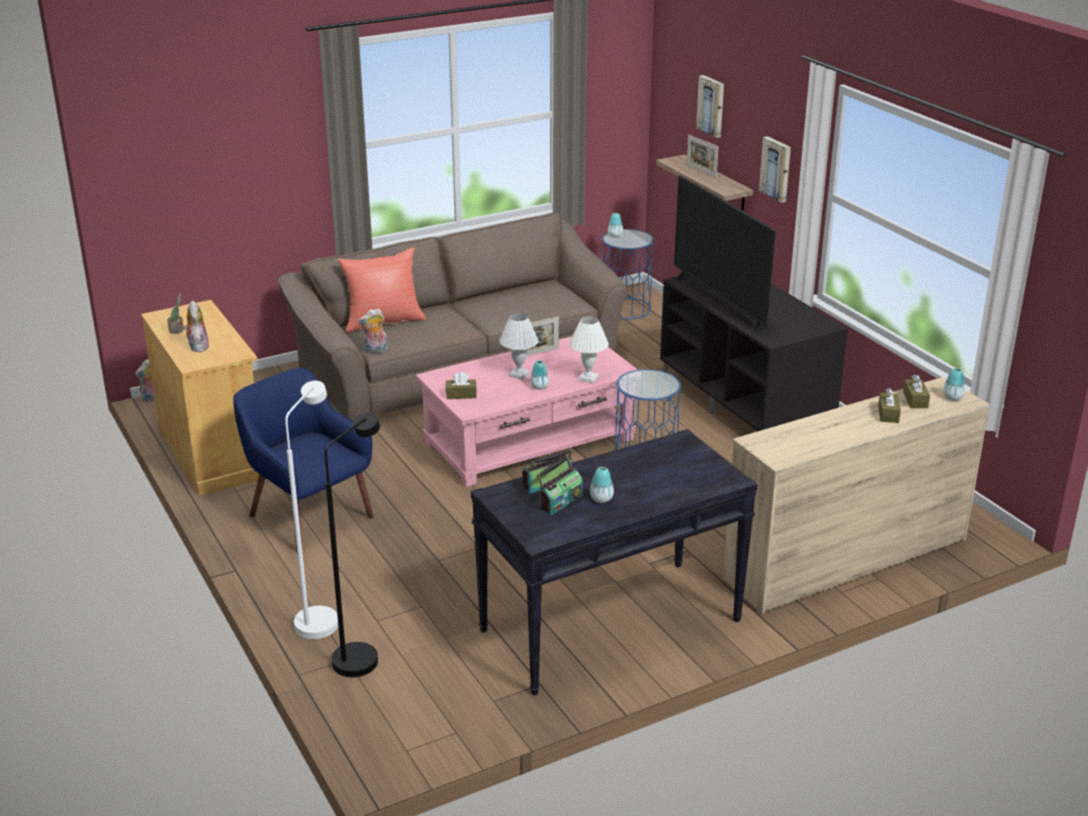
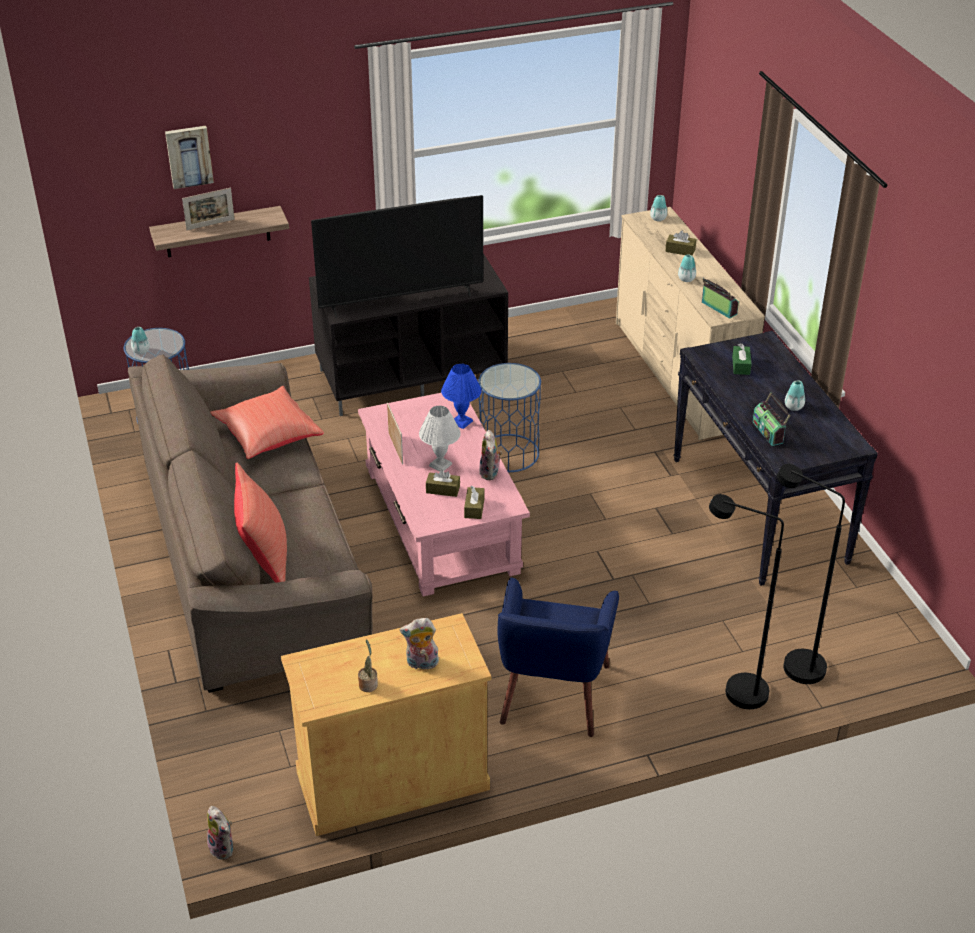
camera: 80 degrees left, 10 degrees up
(308, 516) = (553, 694): blue armchair -> blue armchair turned 45 degrees counterclockwise
(320, 617) = (734, 690): white floor lamp -> black floor lamp
(375, 350) = (338, 568): plush toy -> plush toy (490, 473)
(536, 303) = (268, 437): none -> red pillow
(539, 387) = (471, 455): vase -> vase (686, 279)
(560, 502) = (797, 428): radio -> radio (718, 308)
(588, 378) = (462, 422): white table lamp -> blue table lamp
(670, 465) = (741, 365): none -> green tissue box
(776, 169) = (313, 169): picture -> none
(915, 400) = (659, 234): brown tissue box -> brown tissue box (443, 489)

